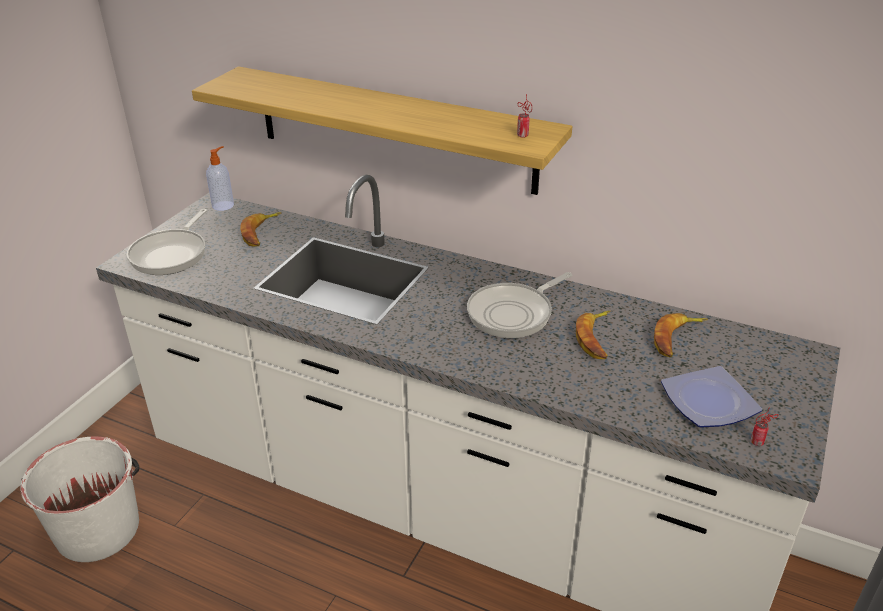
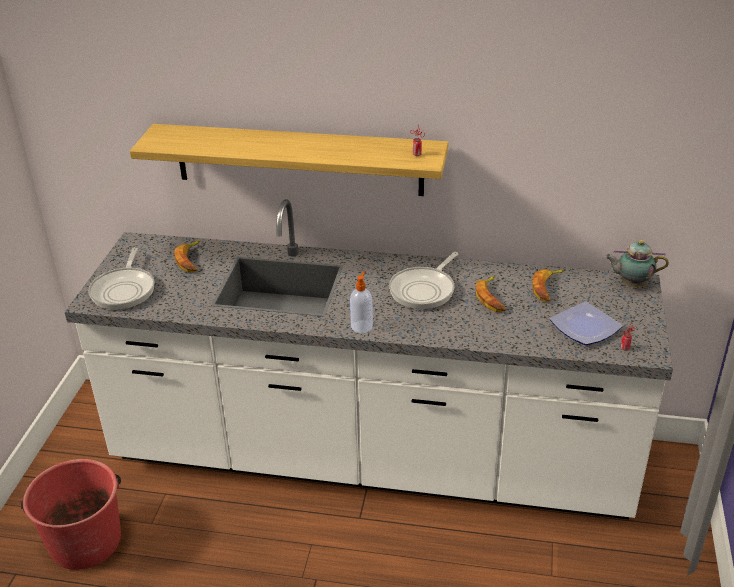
camera: 15 degrees left, 0 degrees up
(98, 529) = (85, 541): white bucket -> red bucket
(223, 205) = (144, 241): soap dispenser -> soap dispenser (362, 326)
(795, 354) = (631, 284): none -> teapot

